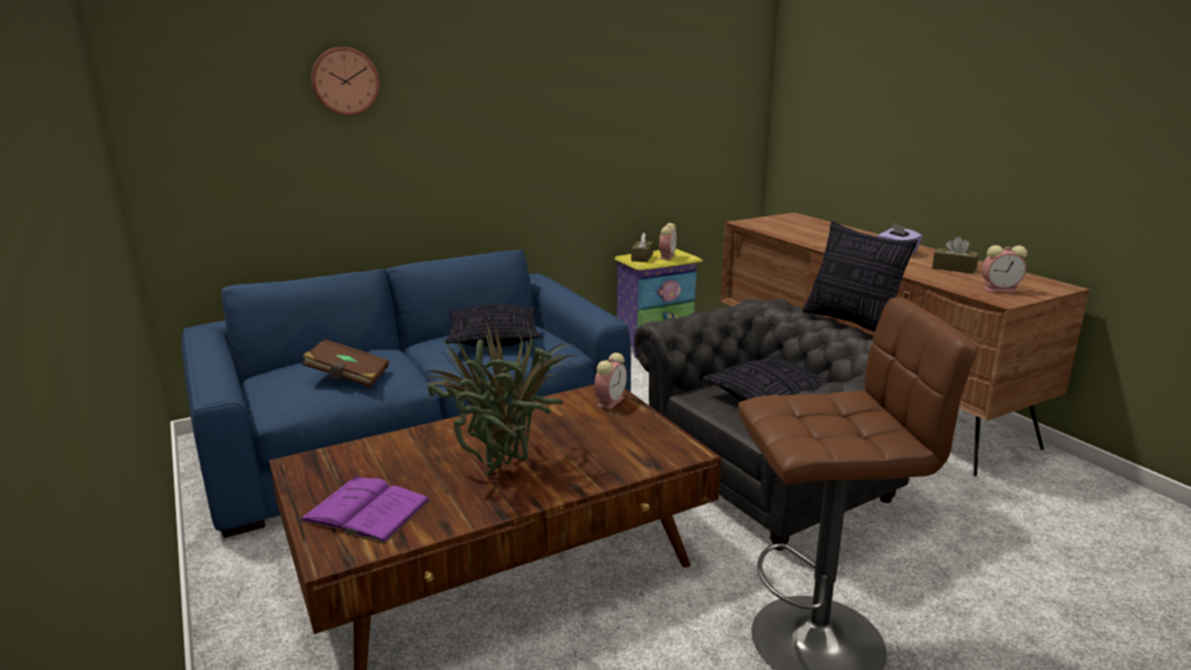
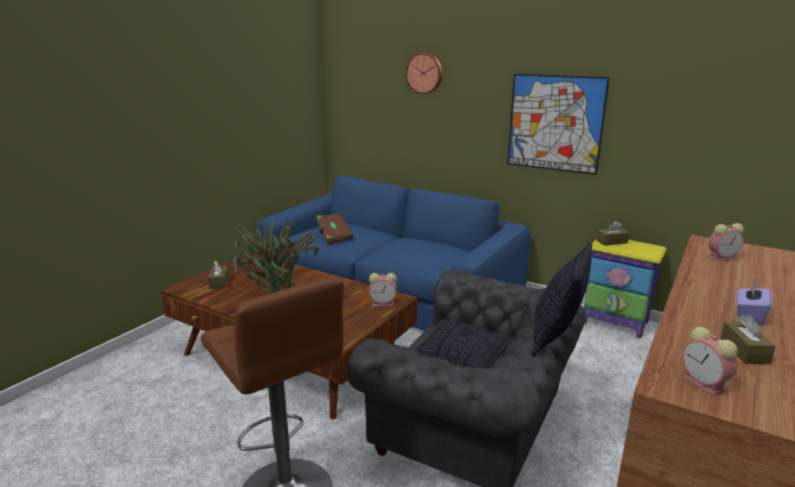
camera: 60 degrees right, 0 degrees up
(366, 510) = (219, 282): purple book -> brown tissue box
(494, 339) = (422, 249): pillow -> none
(548, 133) = (555, 123): none -> picture
(667, 256) = (633, 248): alarm clock -> alarm clock (722, 258)

